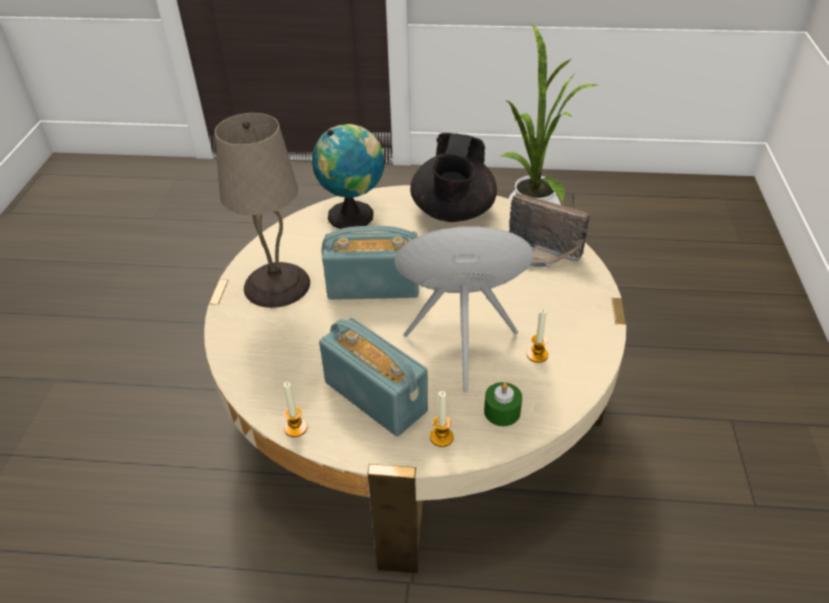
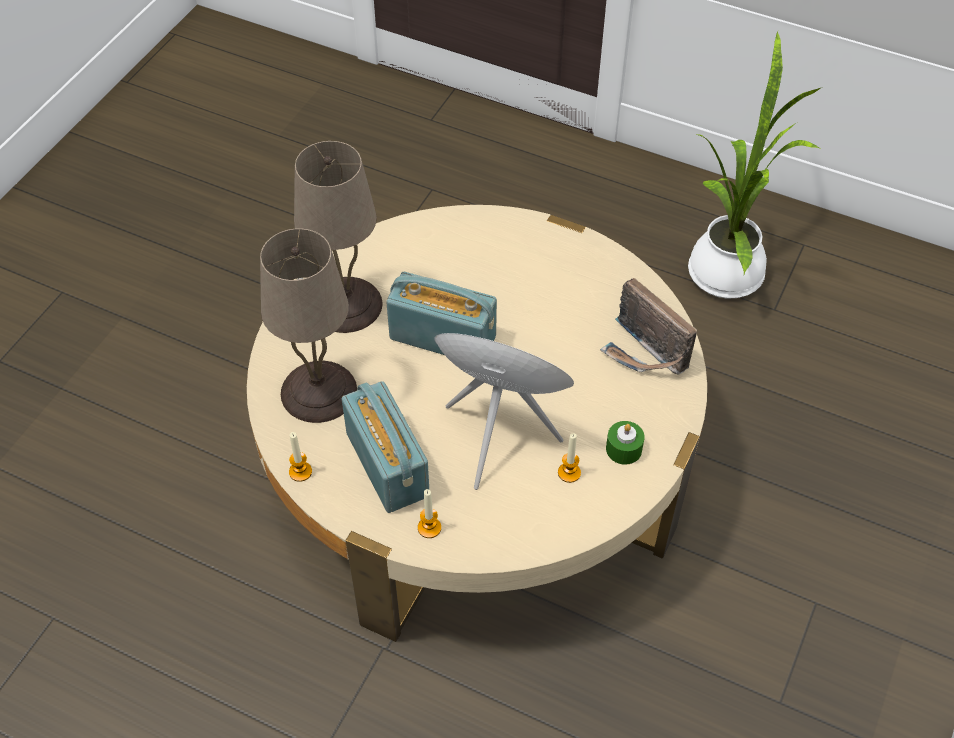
camera: 20 degrees right, 10 degrees up
(284, 356) = (320, 392): none -> beige table lamp
(354, 215) = (464, 238): globe -> none
(453, 213) = (574, 268): black teapot -> none
(502, 411) = (500, 521): green candle -> green candle (623, 449)

